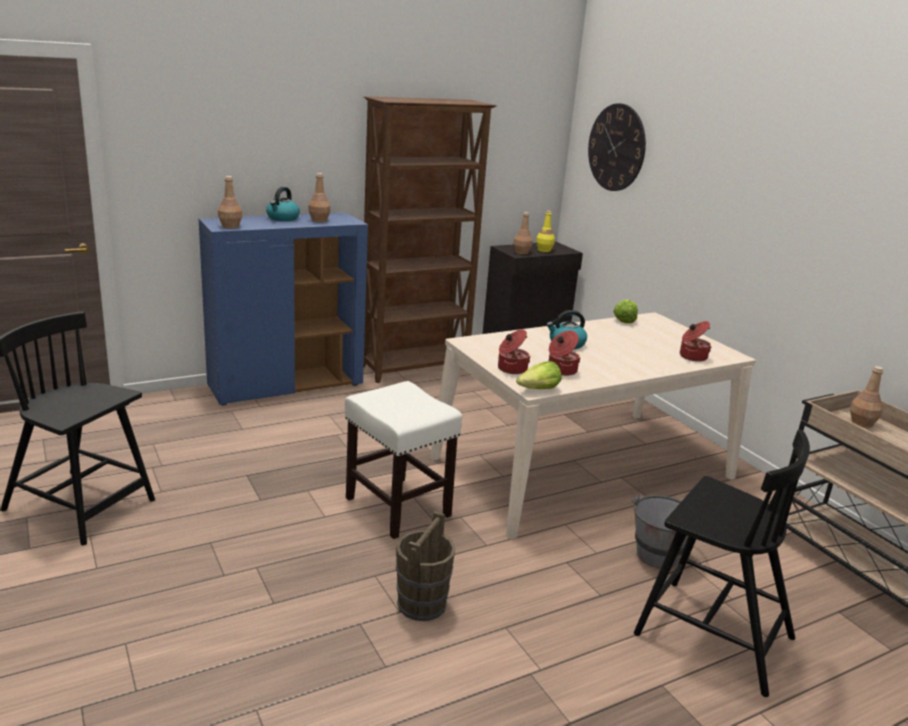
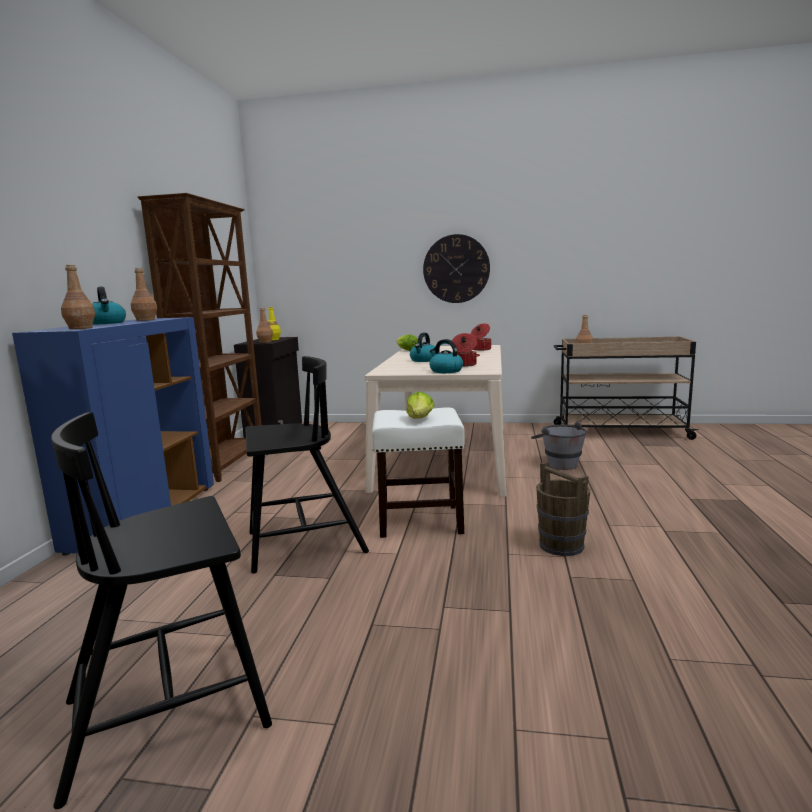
camera: 50 degrees left, 10 degrees down
(511, 369) = (445, 371): cooking pot -> kettle
(539, 390) = (489, 371): lettuce -> lettuce (420, 419)
(616, 147) = (309, 248): wall clock -> wall clock (456, 269)
(711, 634) = (648, 474): black chair -> black chair (303, 543)

